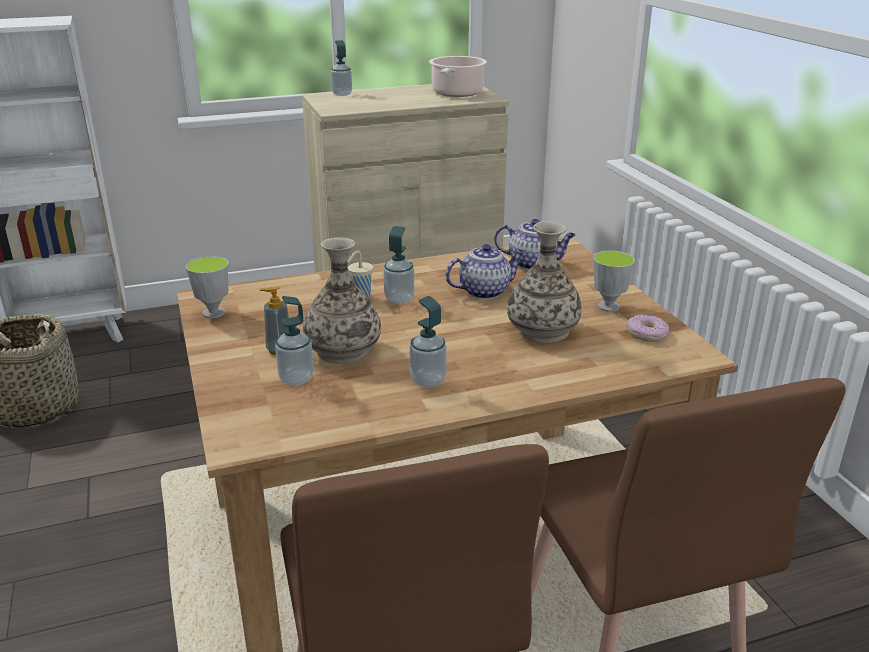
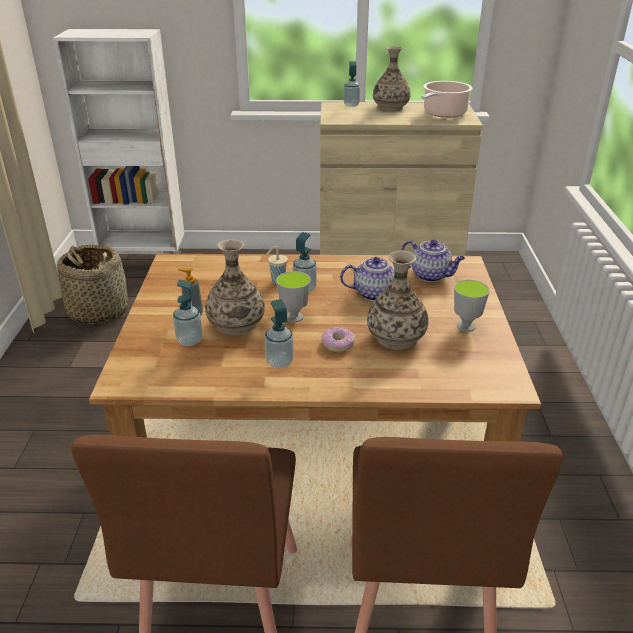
camera: 20 degrees right, 5 degrees up
(213, 313) = (169, 275): cup -> cup (294, 317)
(390, 92) = (390, 107): none -> vase
(647, 334) = (481, 358): donut -> donut (338, 344)

